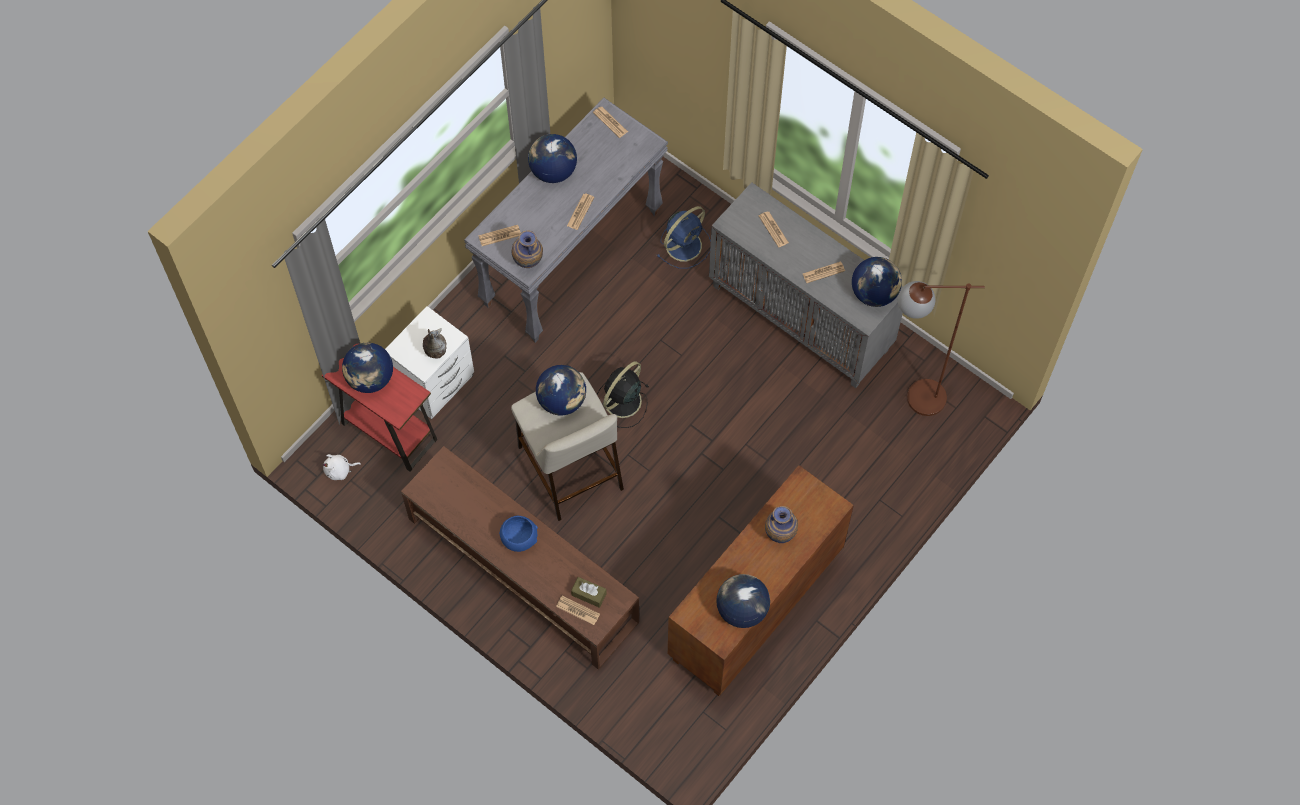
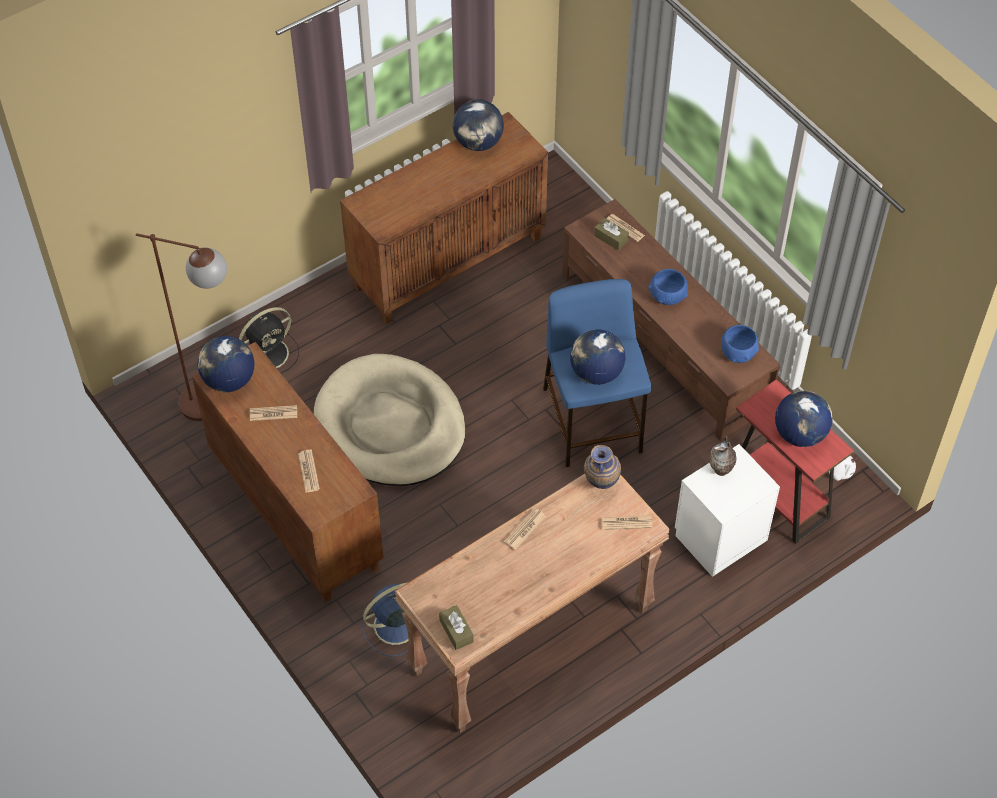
camera: 165 degrees left, 10 degrees down
(441, 493) = (738, 353): none -> blue bowl
(553, 171) = (544, 585): globe -> none
(569, 466) = (593, 421): beige stool -> blue stool
(571, 257) = (531, 642): grey console table -> brown console table
(610, 122) = (456, 631): newspaper -> brown tissue box
(621, 402) = (520, 471): black fan -> black fan (270, 353)
(749, 418) = (390, 425): none -> beige dog bed
(780, 535) = (420, 191): vase -> none
(802, 318) = (294, 512): grey cabinet -> brown cabinet

